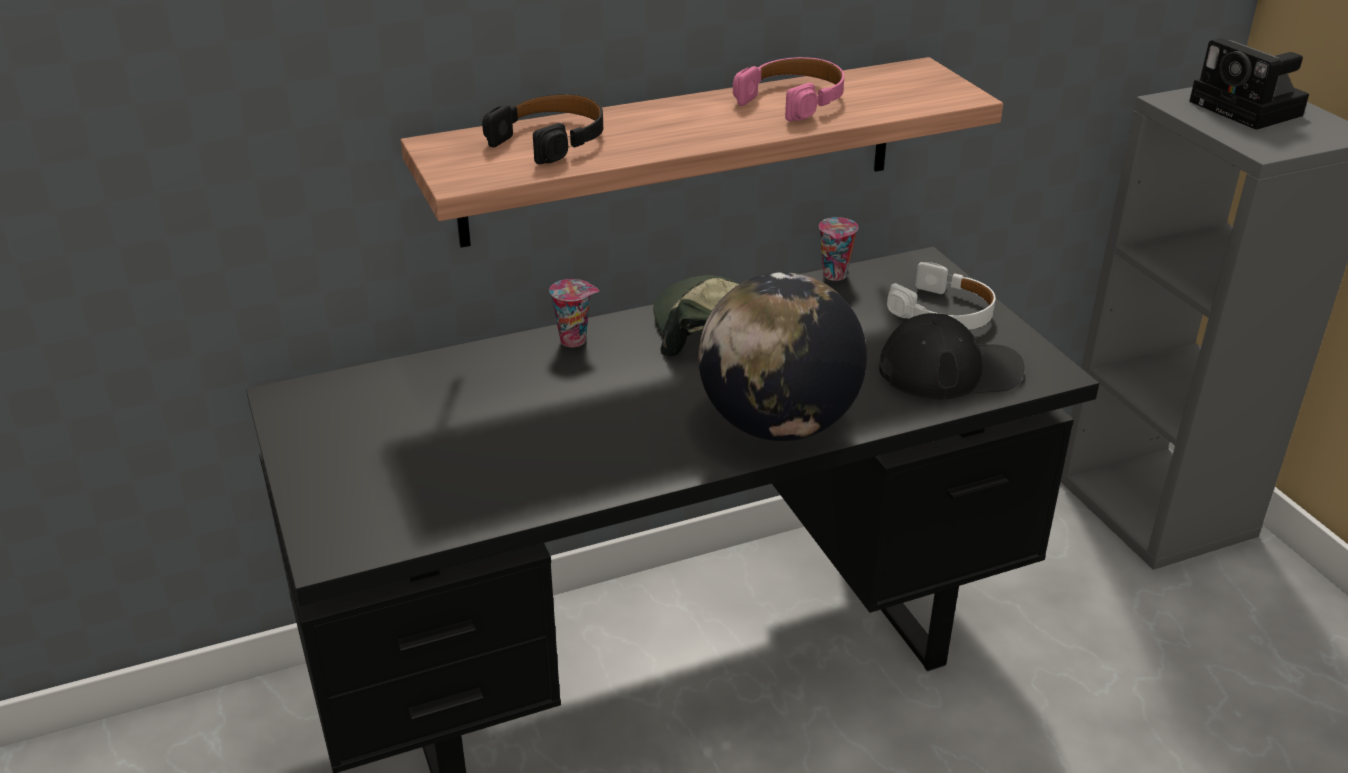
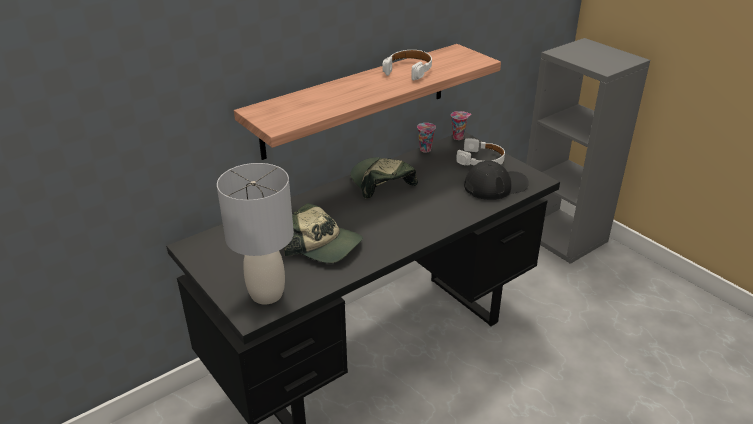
camera: 15 degrees left, 0 degrees up
(381, 514) = (267, 294): none -> grey table lamp
(535, 437) = (323, 245): none -> cap
(551, 139) = (308, 101): black headphones -> none
(575, 340) = (319, 197): cup -> cup (458, 137)
(778, 425) = (432, 222): globe -> none
(793, 99) = (409, 70): pink headphones -> white headphones
(1250, 110) = (590, 53): camera -> none

